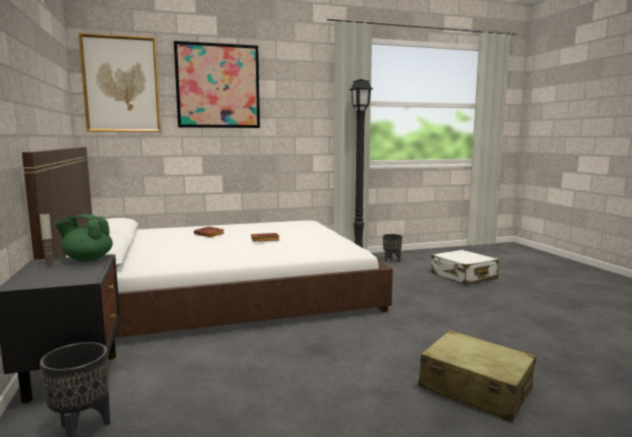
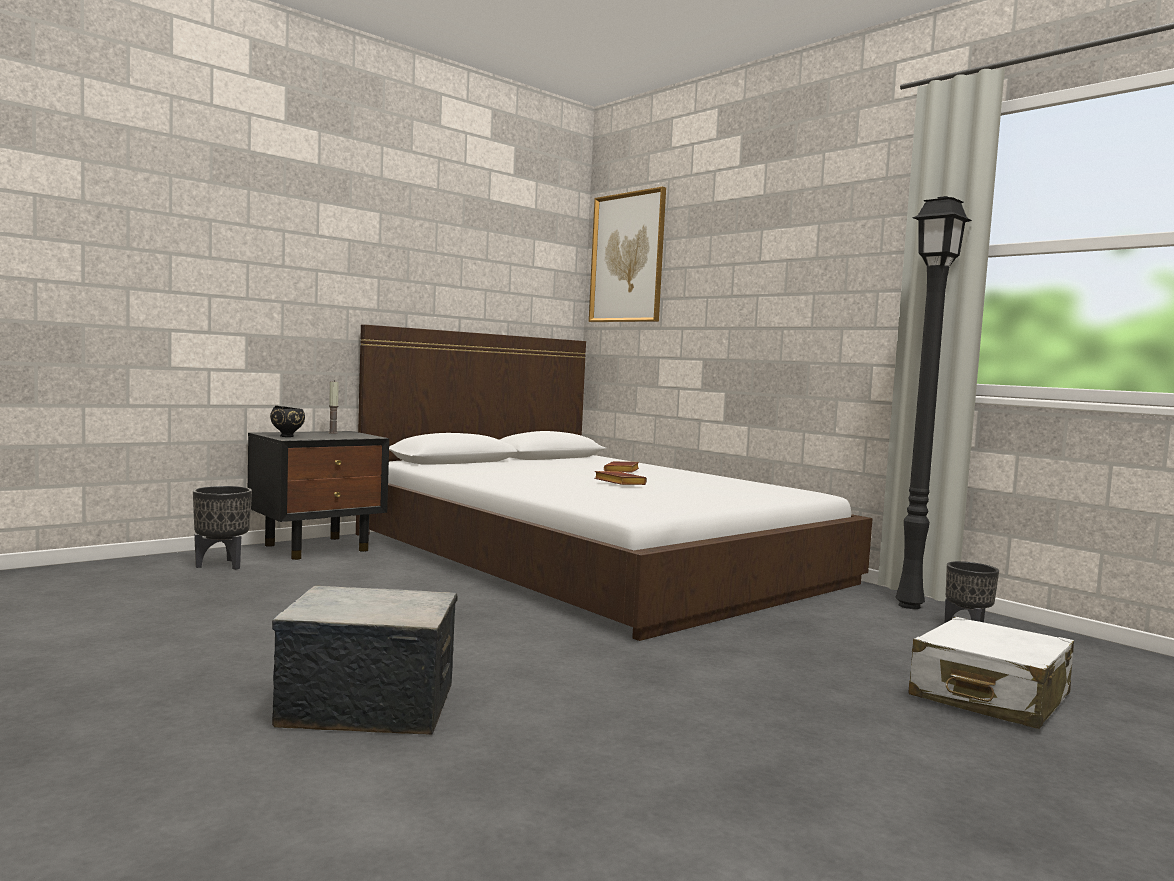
camera: 65 degrees right, 5 degrees down
(65, 279) = (288, 436): none -> black bowl
(87, 259) = (360, 435): green teapot -> none
(218, 86) = (731, 246): picture -> none
(475, 389) = (368, 705): beige suitcase -> storage box

